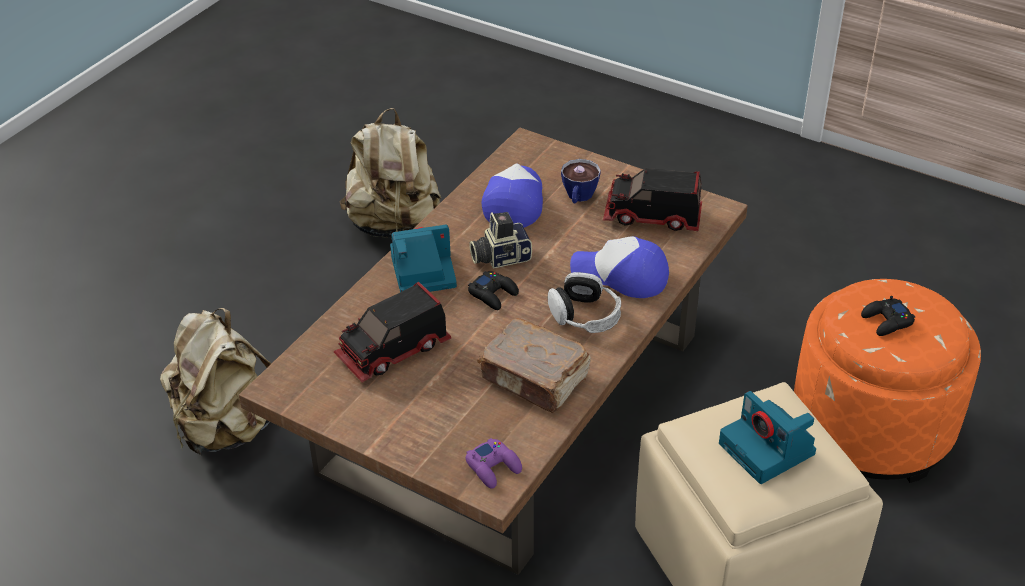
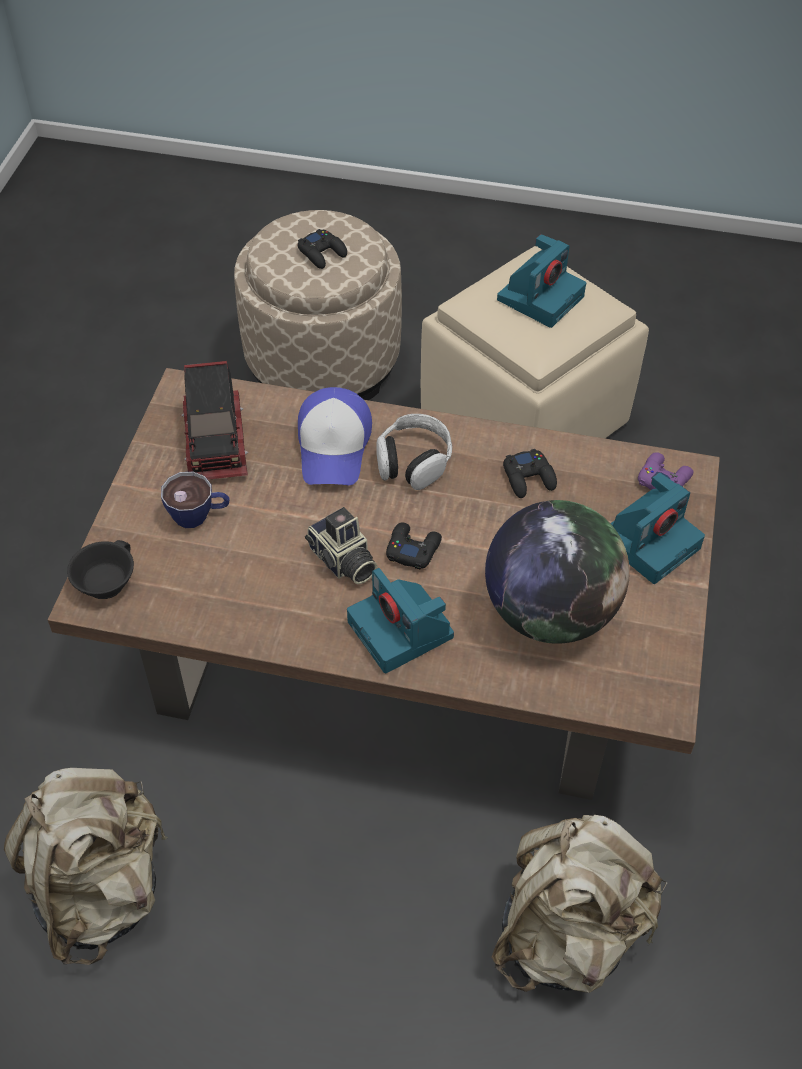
camera: 110 degrees left, 10 degrees up
(394, 351) = (549, 612): toy truck -> globe
(430, 433) = (650, 541): none -> camera
(514, 202) = (227, 577): cap -> none
(535, 379) = (529, 478): brown book -> black game controller
(538, 151) = (104, 581): none -> black cup
(871, 427) = (322, 359): orange ottoman -> beige ottoman

